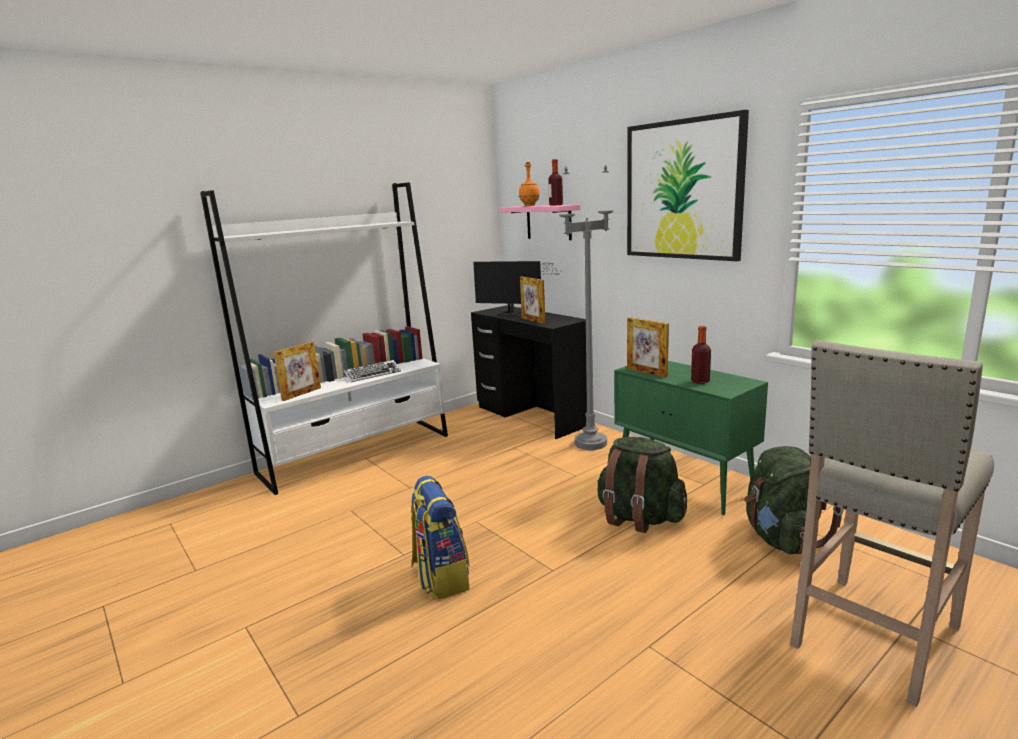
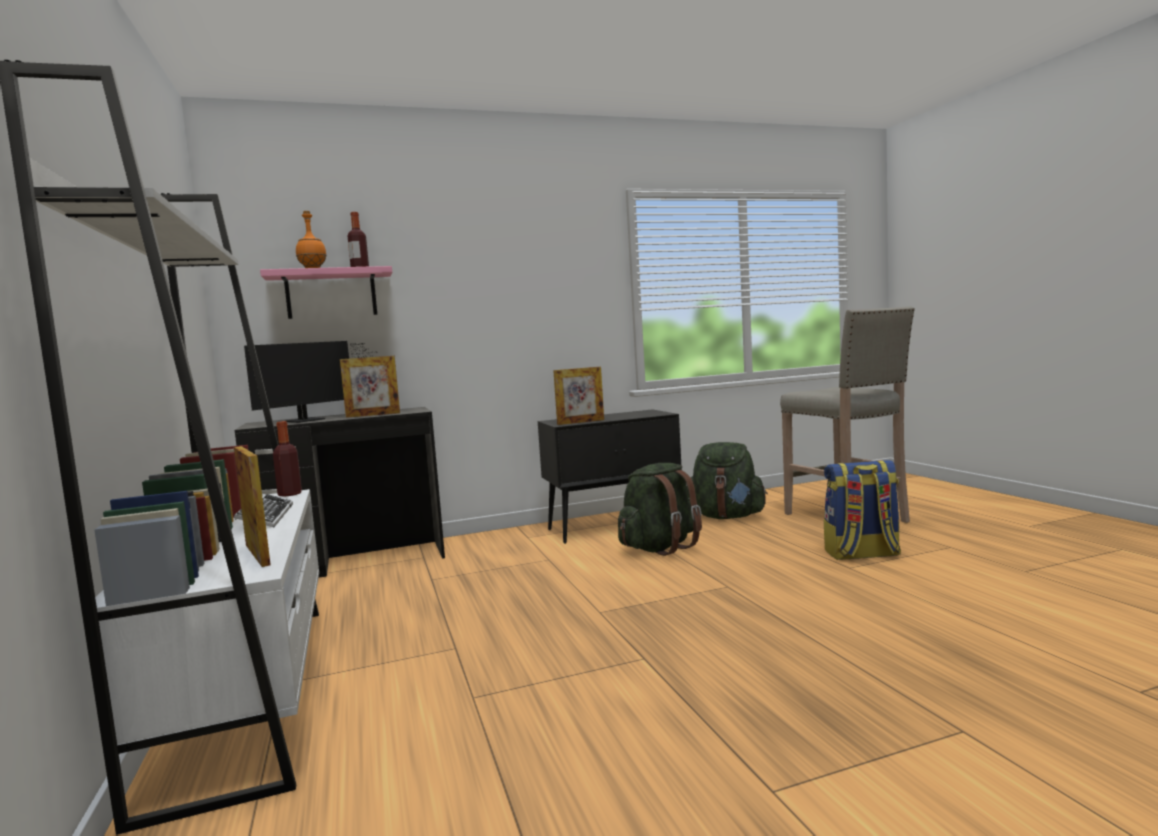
camera: 70 degrees left, 10 degrees down
(440, 577) = (711, 638): backpack -> backpack (861, 554)
(590, 443) = (482, 546): grey floor lamp -> none
(683, 190) = (531, 255): picture -> none
(685, 483) = (615, 527): green cabinet -> black cabinet
(700, 381) = (628, 416): bottle -> bottle (290, 494)

